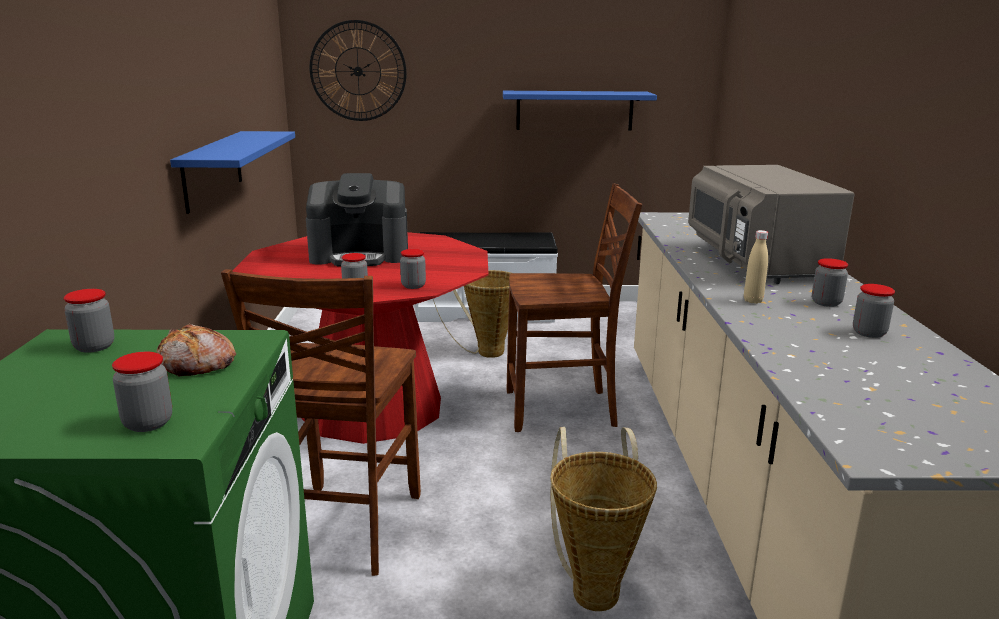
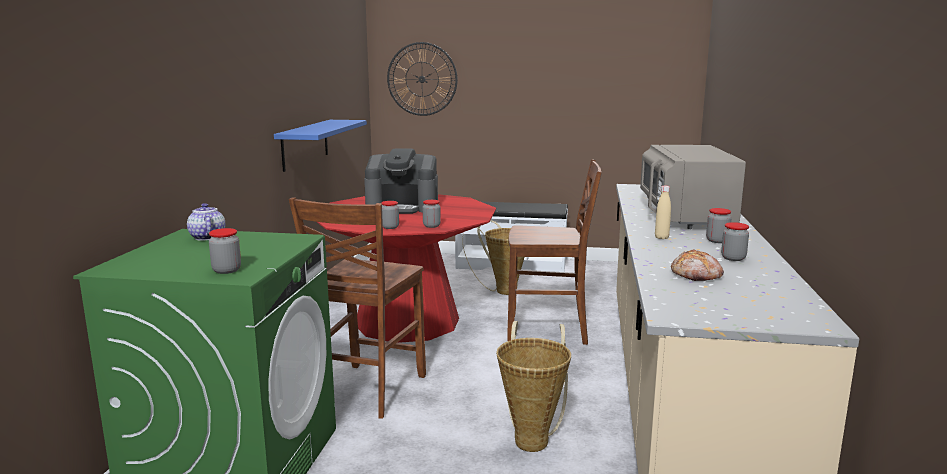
camera: 10 degrees right, 5 degrees down
(94, 347) = (207, 237): jar -> teapot
(197, 364) = (263, 247): bread -> bread (696, 275)
(574, 110) = (585, 109): blue shelf -> none

